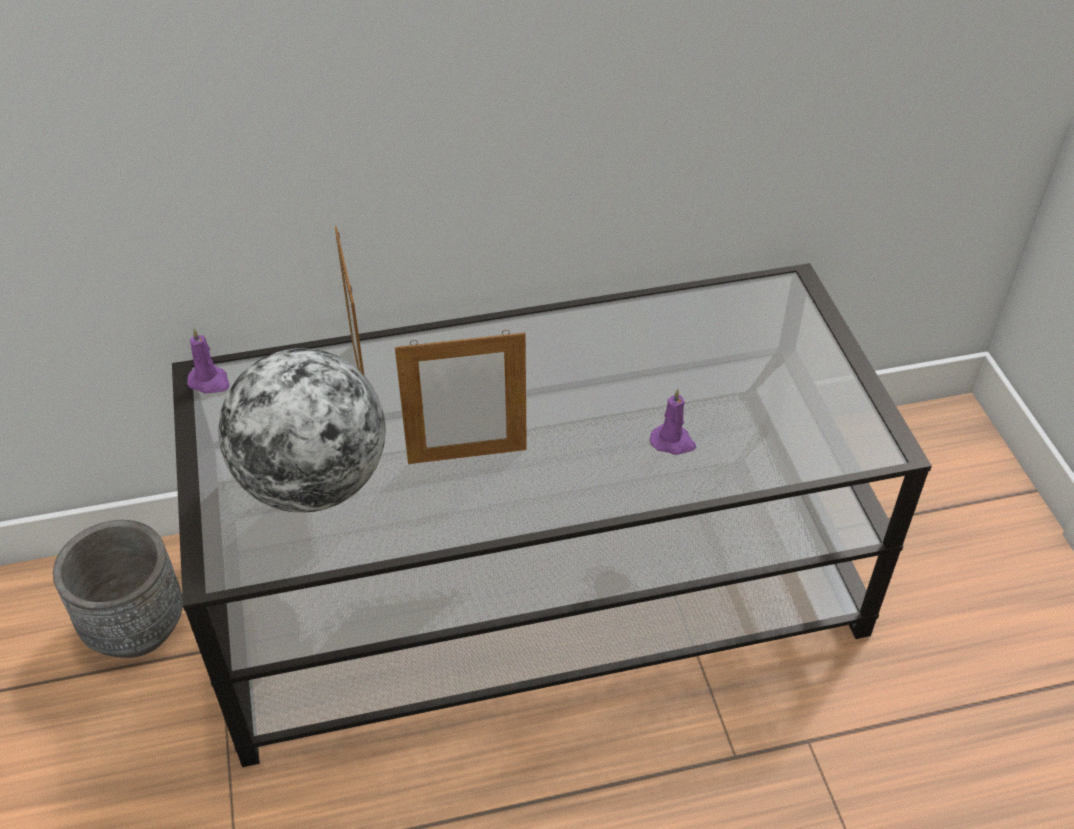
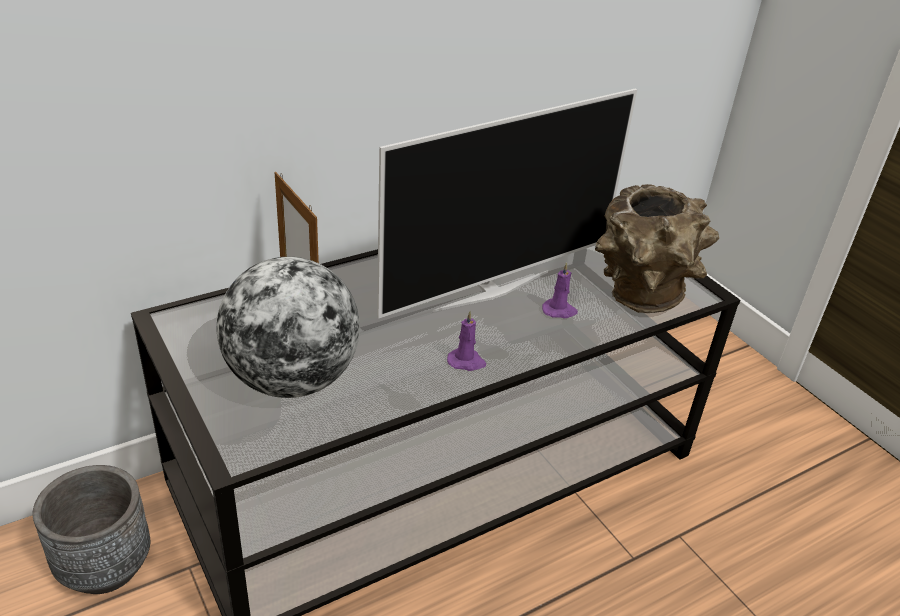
camera: 20 degrees left, 10 degrees down
(210, 382) = (171, 321): purple candle -> purple candle (466, 362)
(467, 456) = (410, 342): picture frame -> none
(599, 396) = (490, 290): none -> television
(788, 444) = (640, 300): none -> brown vase

